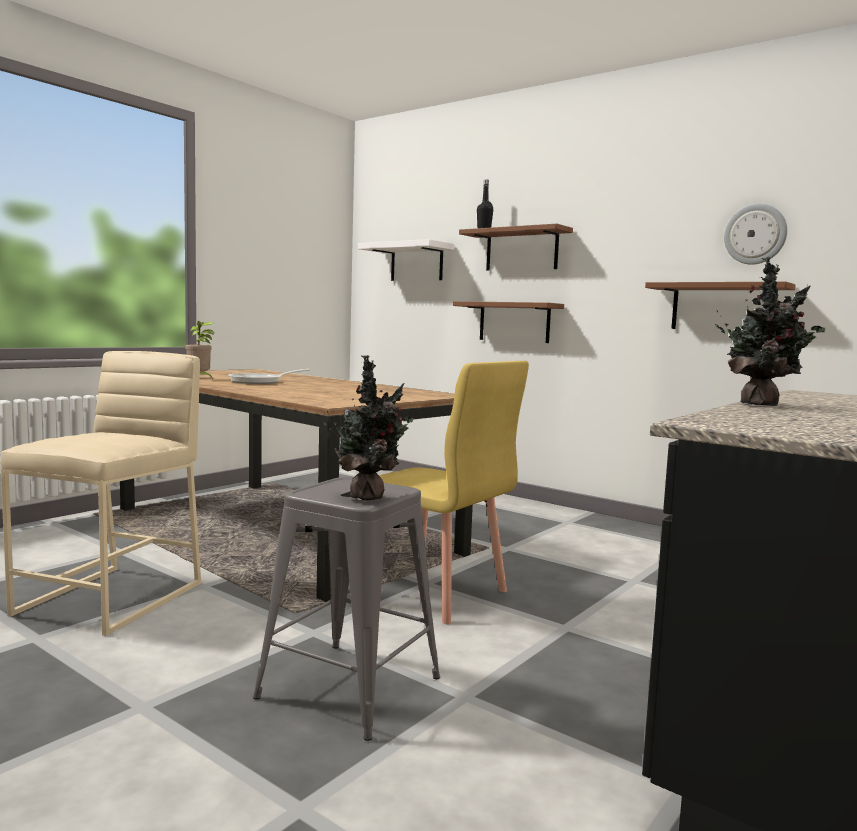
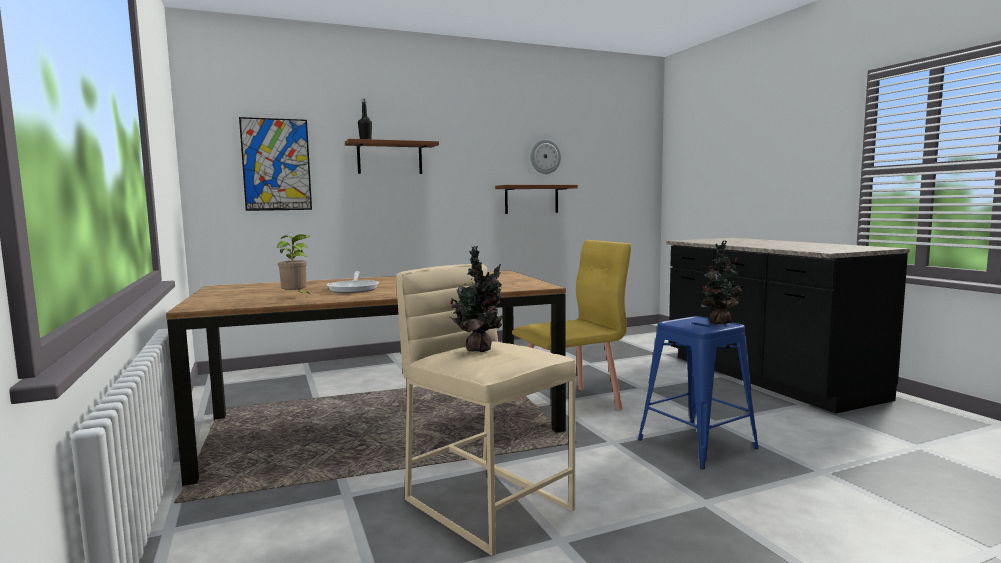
camera: 60 degrees left, 0 degrees up
(349, 687) = (696, 444): grey stool -> blue stool
(416, 263) = (276, 164): white shelf -> picture
(514, 322) = (388, 215): brown shelf -> none
(761, 405) = (749, 245): potted plant -> potted plant (479, 349)

